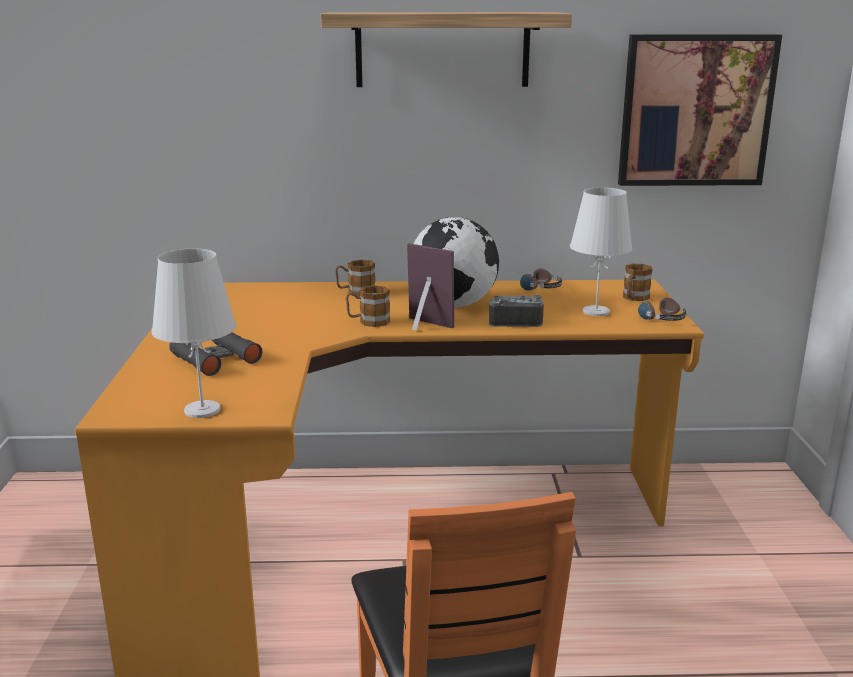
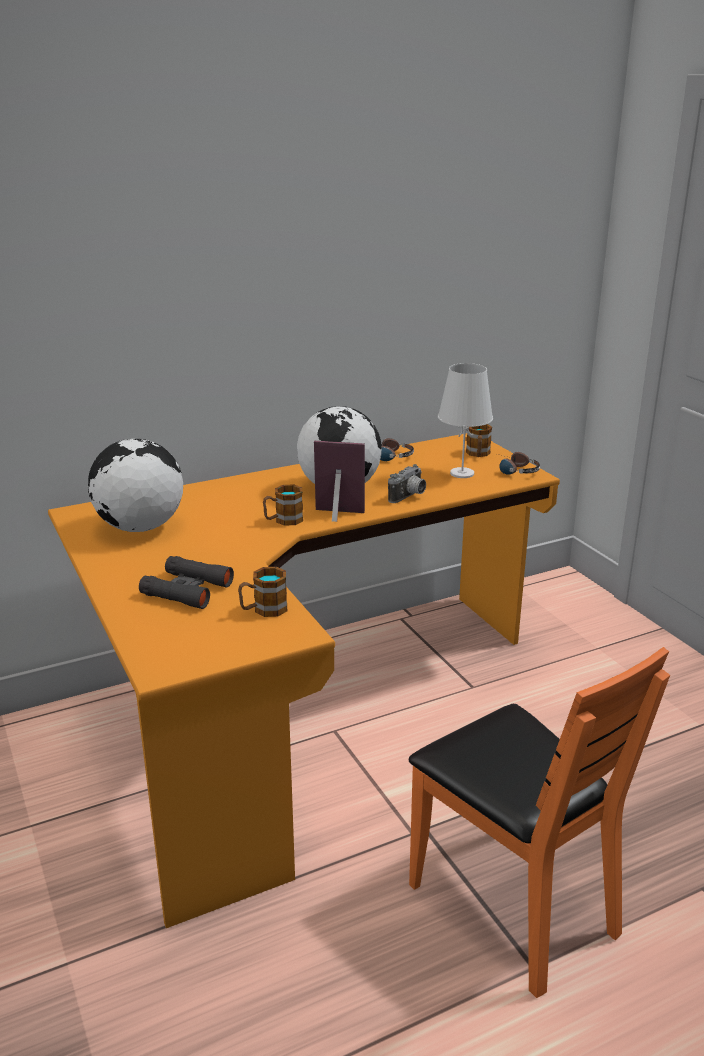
camera: 25 degrees left, 5 degrees up
(203, 410) = (240, 645): white table lamp -> none
(239, 307) = (140, 527): none -> globe
(355, 292) = (236, 490): mug -> mug (263, 610)
(442, 50) = (290, 243): shelf -> none
(515, 322) = (409, 497): camera -> camera turned 150 degrees clockwise
(695, 111) = (499, 280): picture -> none

